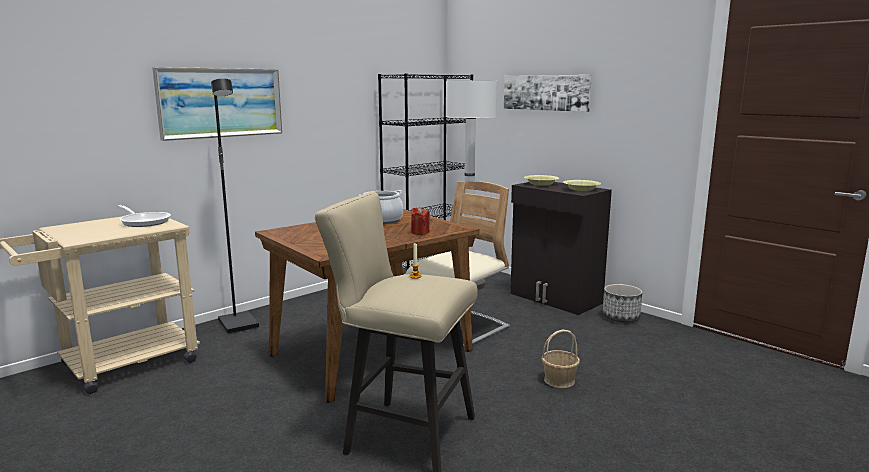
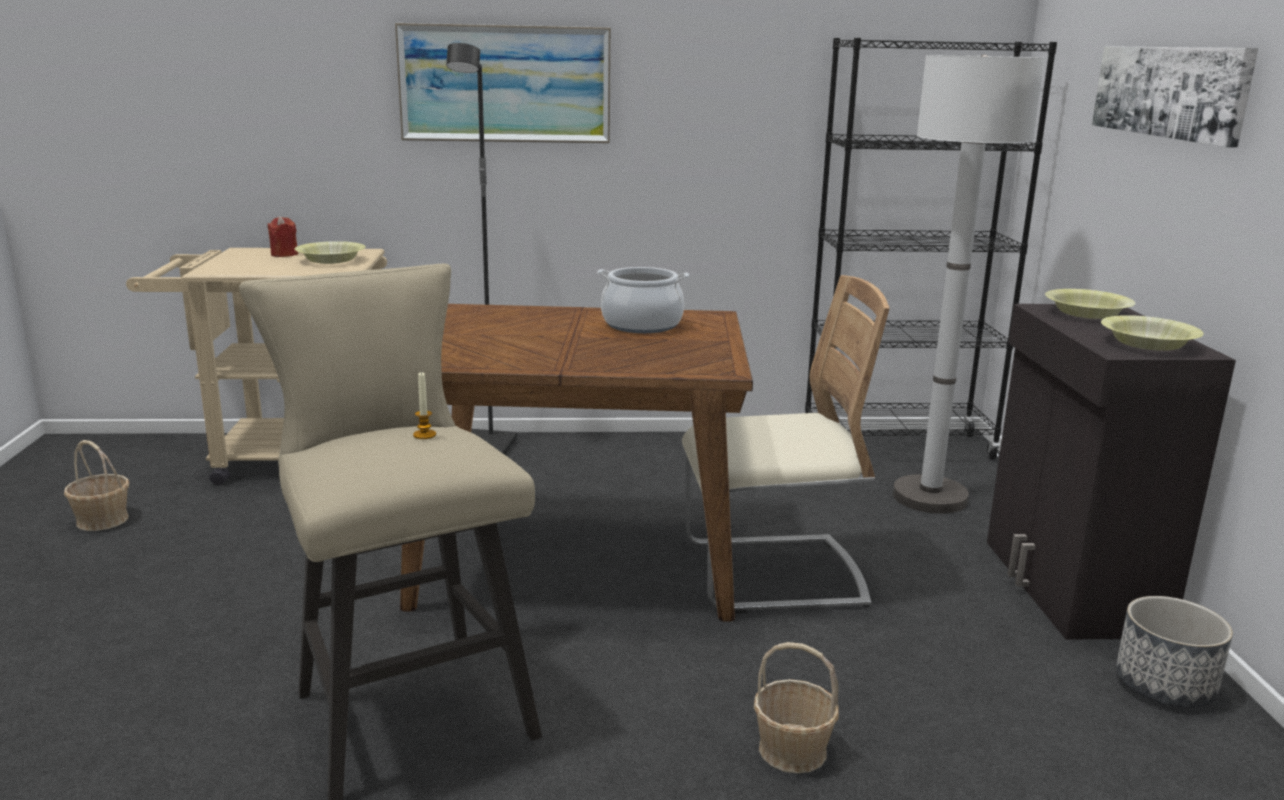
camera: 40 degrees right, 5 degrees up
(39, 440) = (102, 520): none -> basket
(144, 221) = (331, 260): frying pan -> yellow bowl
(420, 232) = (636, 361): red candle -> red candle (284, 254)

